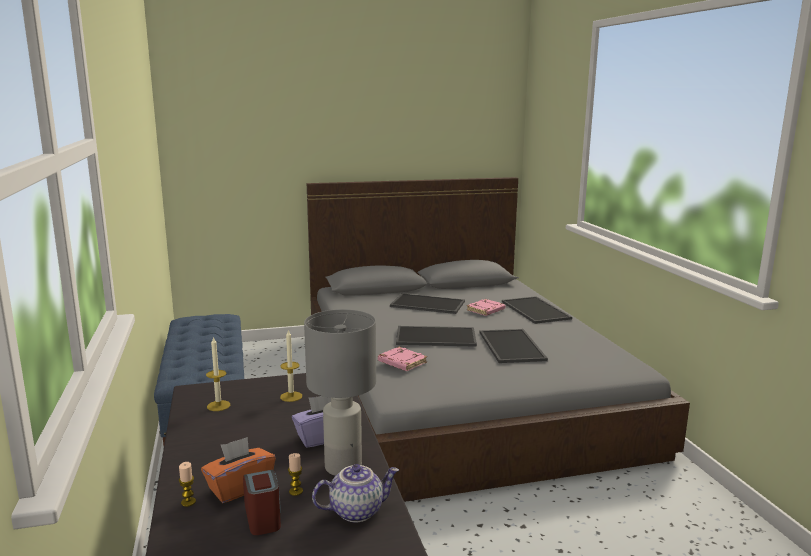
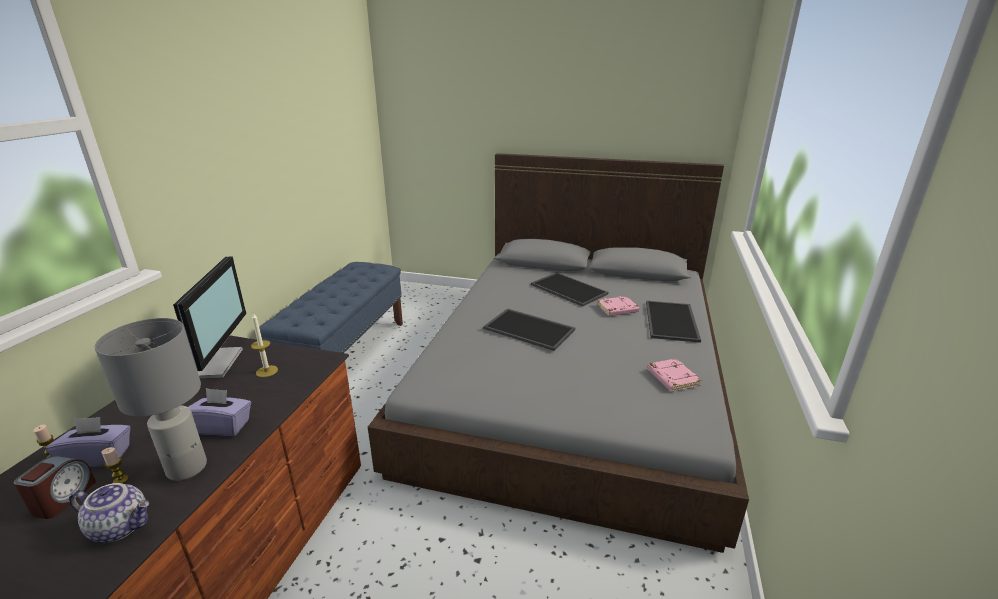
camera: 30 degrees right, 10 degrees up
(218, 406) = (210, 363): candle -> monitor
(239, 487) = (99, 457): orange tissue box -> purple tissue box
(401, 362) = (462, 350): pink book -> pink book (671, 378)
(510, 346) = (590, 359): tray -> none

